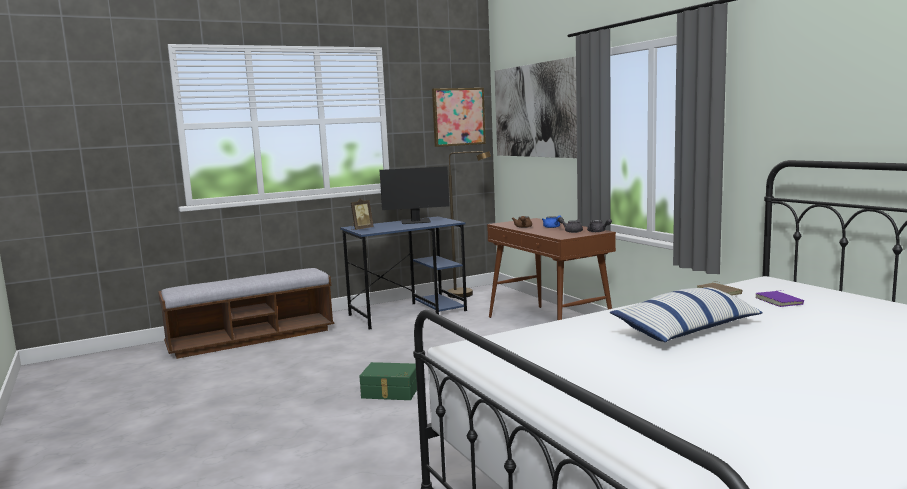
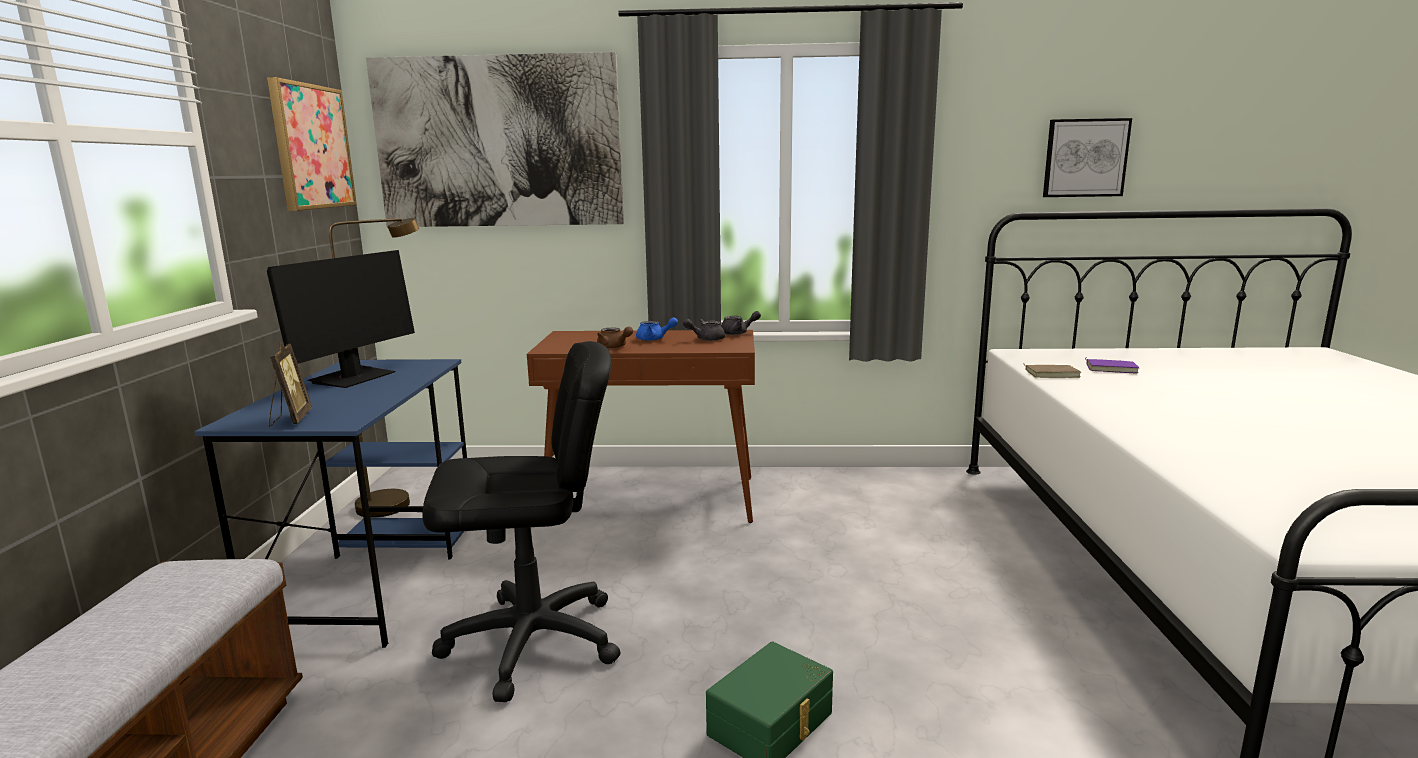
camera: 60 degrees left, 5 degrees up
(397, 345) = (533, 642): none -> black office chair
(686, 329) = (1217, 417): pillow -> none
(858, 112) = (1085, 158): none -> picture

